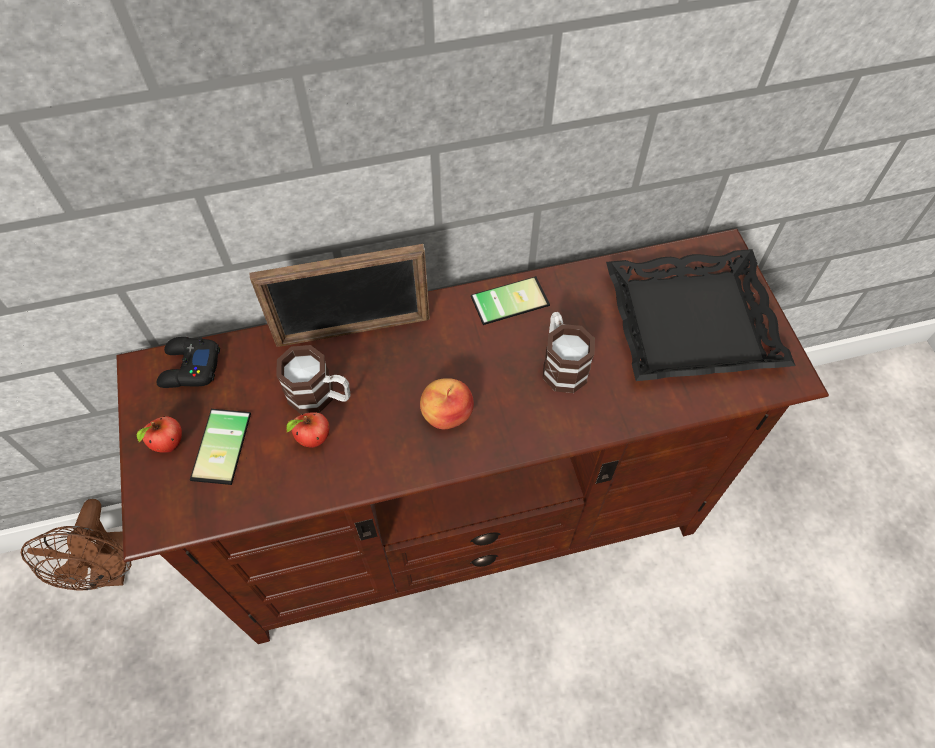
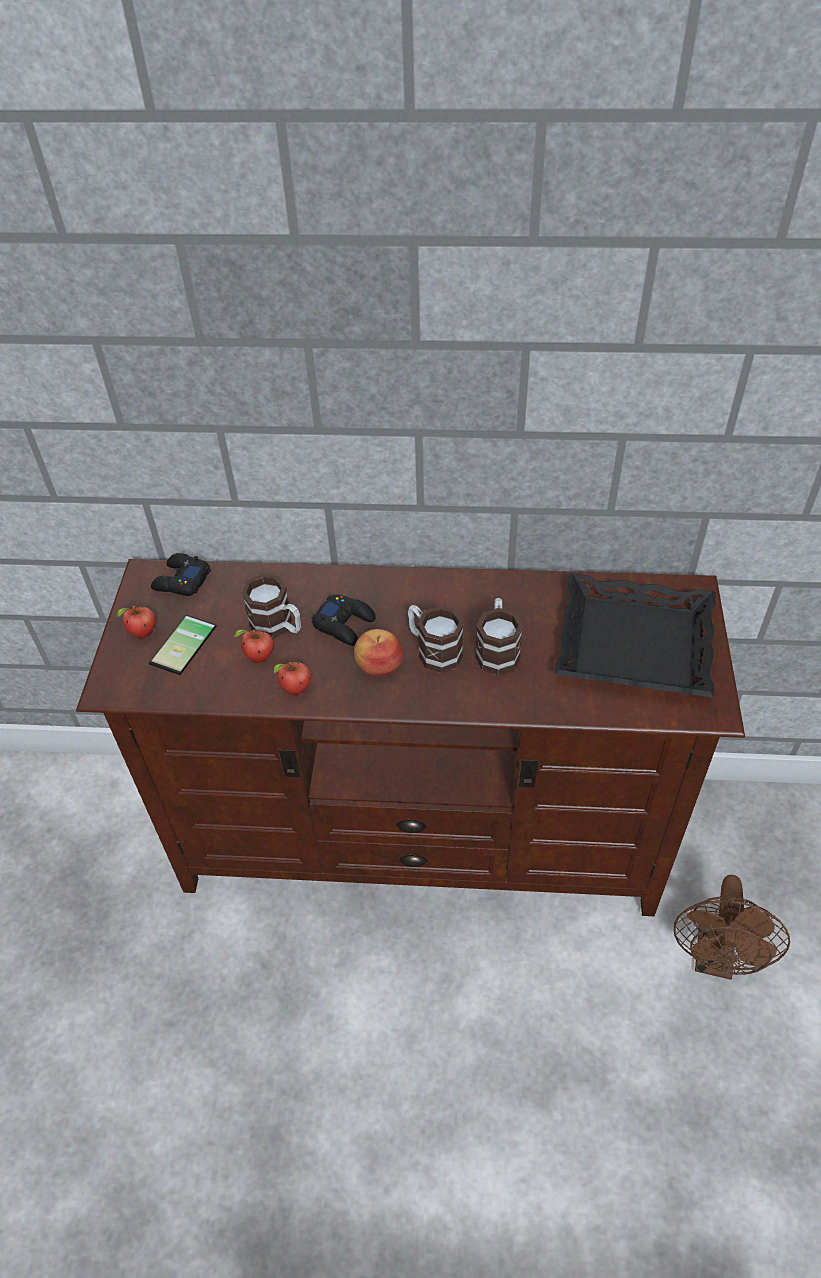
camera: 20 degrees right, 10 degrees down
(111, 570) = (79, 789): brown fan -> brown fan (715, 958)
(353, 331) = (326, 583): picture frame -> none
(368, 468) = (295, 690): none -> apple
(392, 374) = (344, 624): none -> black game controller
(496, 381) = (433, 650): none -> mug
(508, 297) = (472, 586): phone -> none

